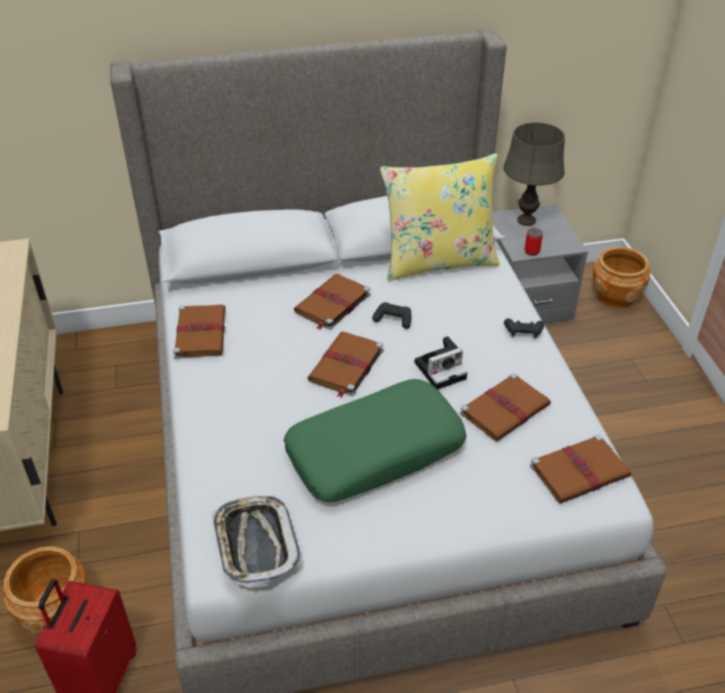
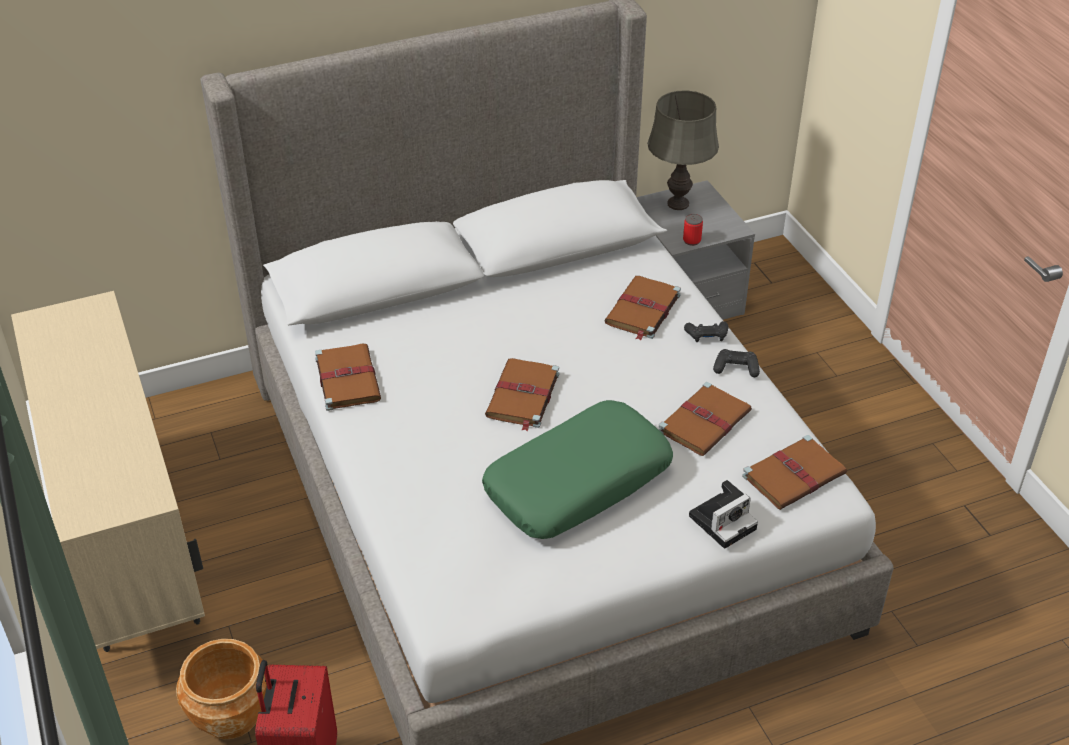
camera: 10 degrees left, 0 degrees up
(255, 544) = (479, 590): tray -> none
(332, 304) = (488, 329): brown book -> brown book (642, 310)
(393, 319) = (561, 338): black game controller -> black game controller (736, 368)
(438, 261) = (595, 266): yellow pillow -> none
(441, 369) = (627, 387): camera -> camera (723, 521)
(615, 297) = (786, 281): brown planter -> none

